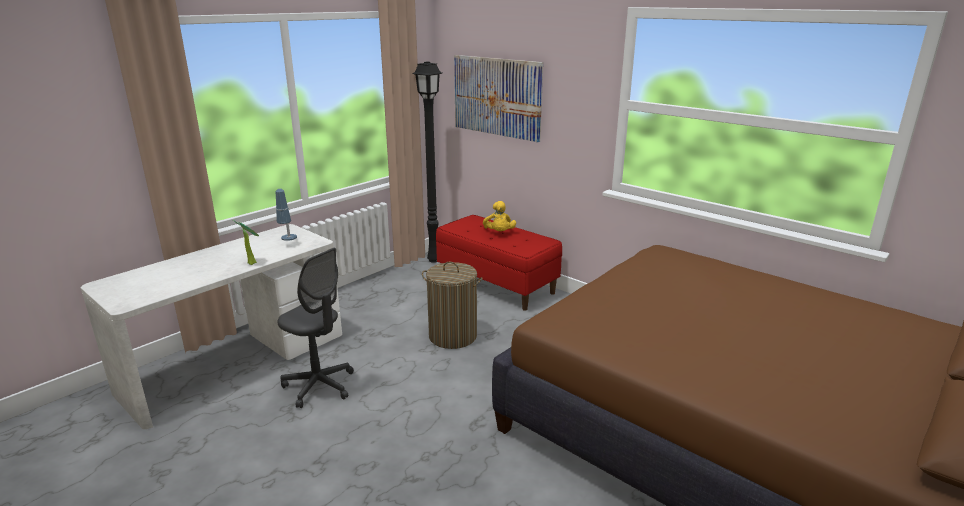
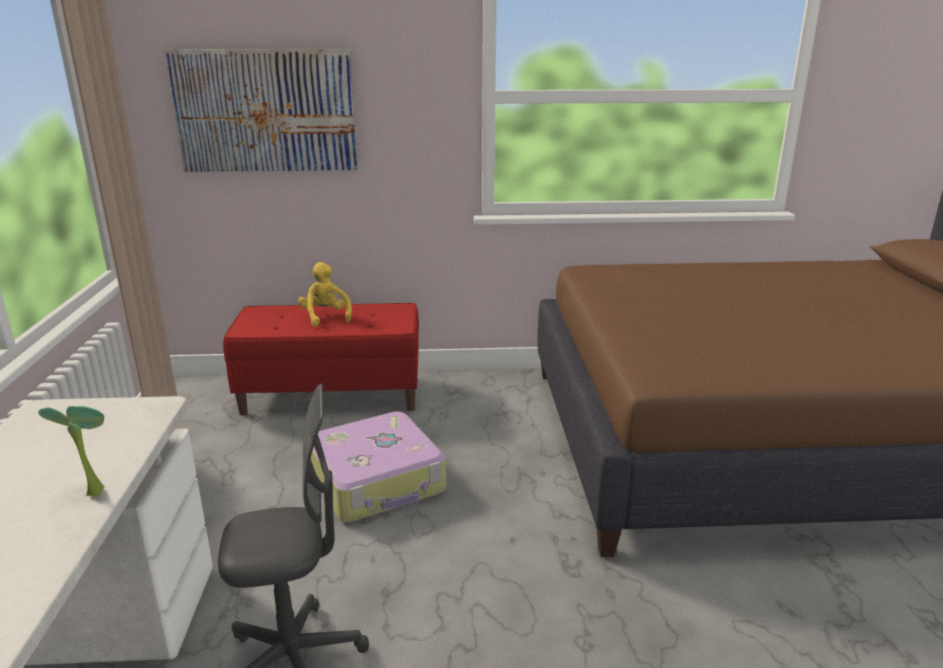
camera: 45 degrees left, 0 degrees up
(288, 241) = (94, 428): table lamp -> none
(435, 260) = (195, 398): black floor lamp -> none
(453, 336) = (378, 481): laundry basket -> suitcase
(499, 233) = (325, 317): yellow plush toy -> yellow plush toy turned 150 degrees counterclockwise

